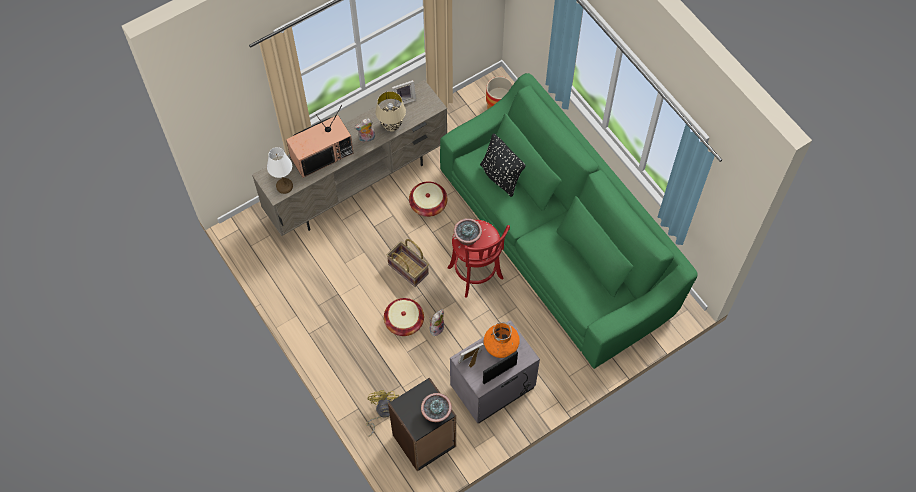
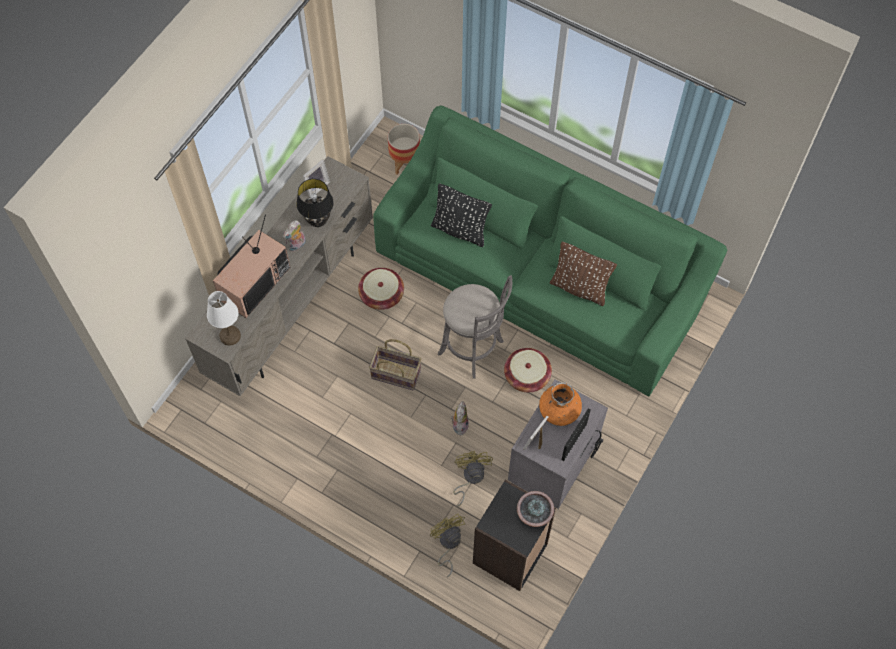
camera: 25 degrees left, 0 degrees up
(392, 126) = (318, 220): beige table lamp -> black table lamp
(404, 322) = (421, 433): basket -> basket (527, 376)
(423, 371) = (470, 478): none -> yellow fan
(467, 238) = (462, 310): potted plant -> none
(476, 275) = (473, 350): red stool -> grey stool
(570, 259) = (579, 288): none -> brown pillow

